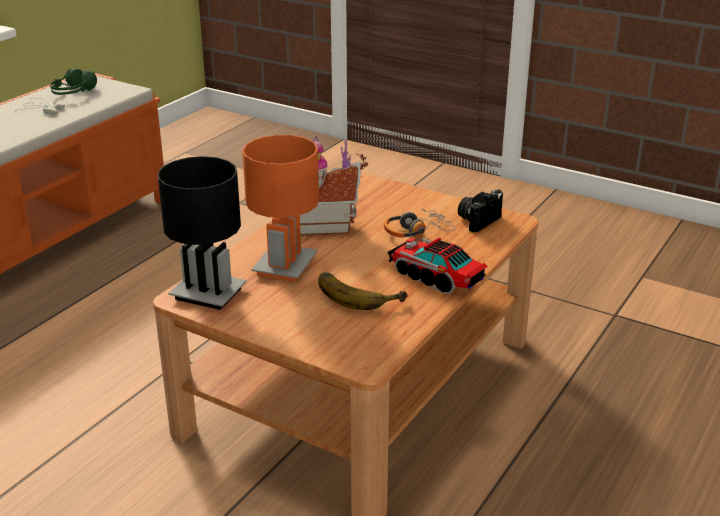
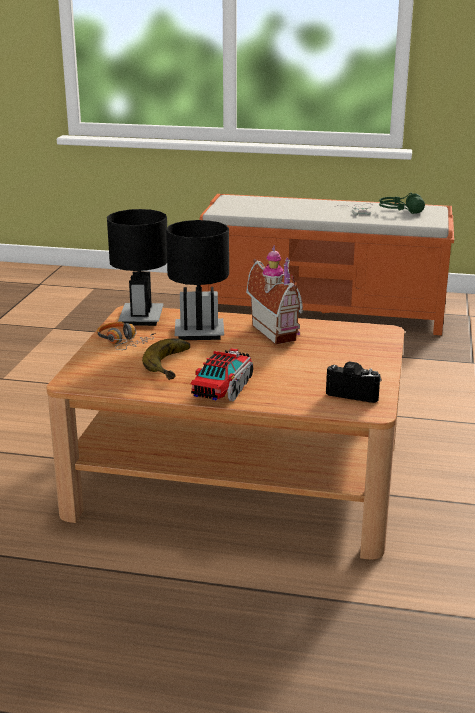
camera: 70 degrees right, 5 degrees down
(286, 266) = (199, 333): orange table lamp -> black table lamp
(416, 231) = (305, 369): headphones -> headphones (124, 342)

